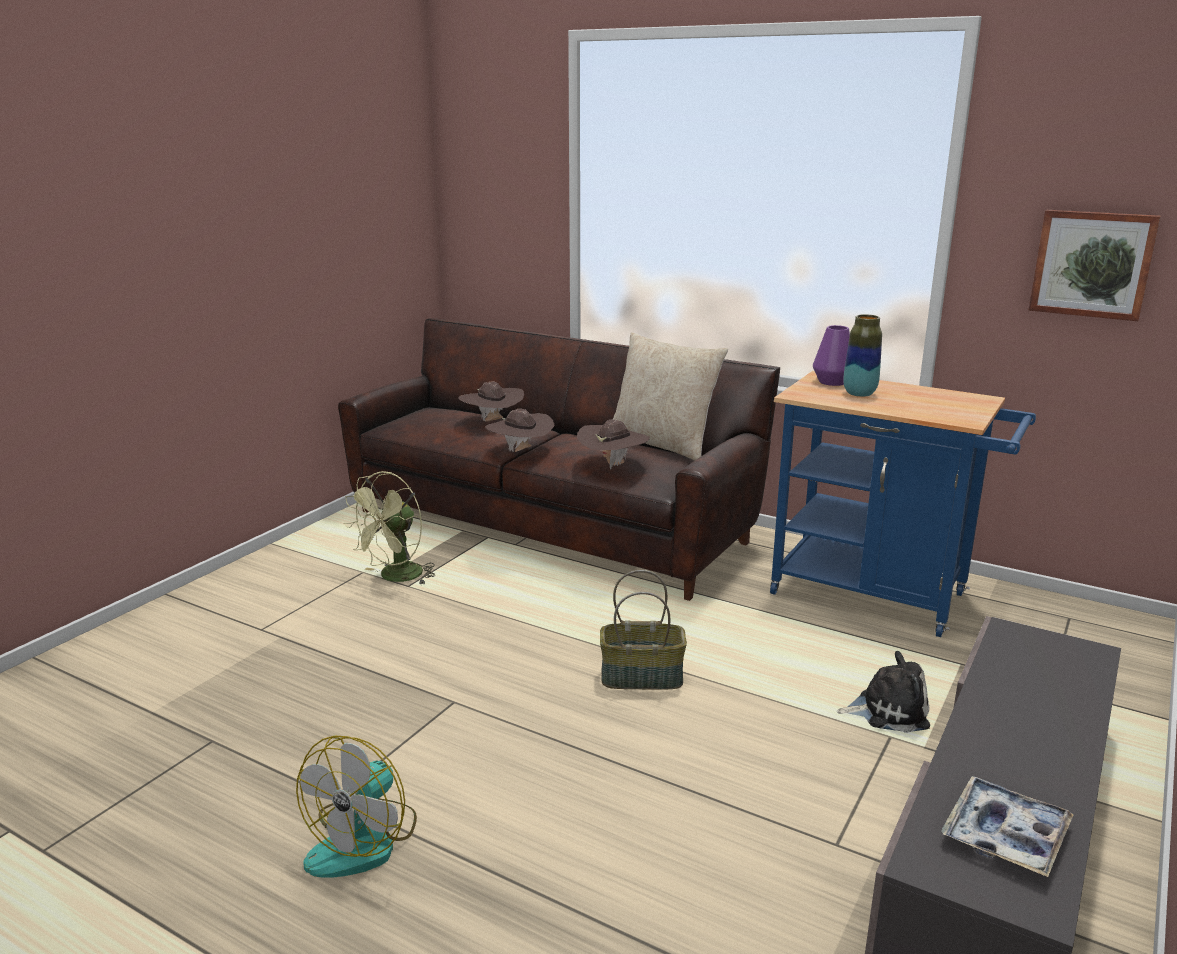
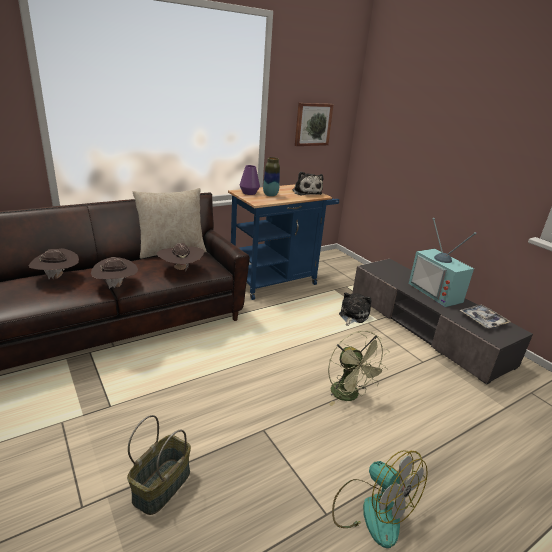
camera: 65 degrees left, 5 degrees up
(395, 577) = (91, 408): green fan -> green fan (349, 396)
(642, 677) = (288, 359): basket -> basket (161, 485)
(953, 409) = (306, 192): none -> plush toy
(1044, 744) = (437, 293): none -> television

